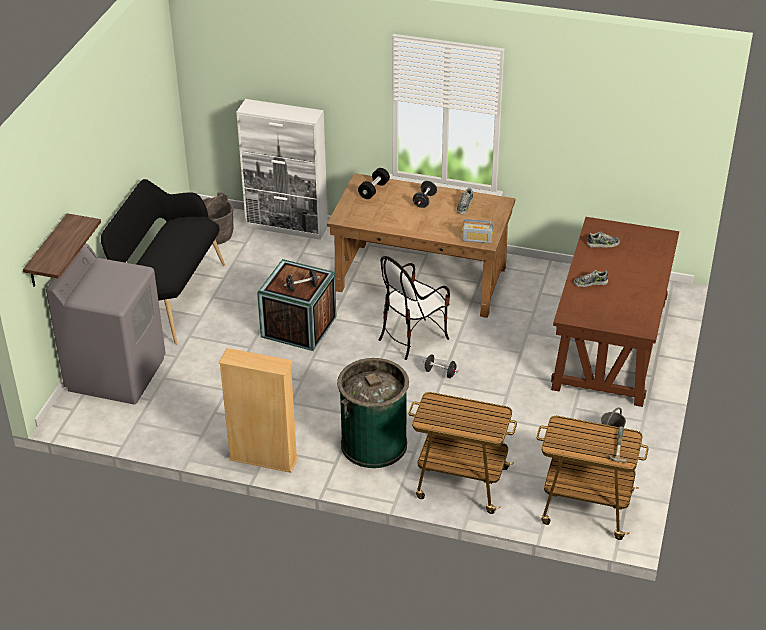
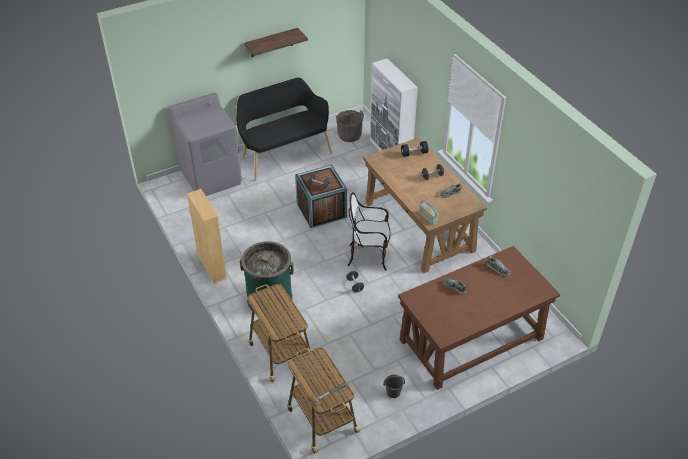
camera: 45 degrees right, 5 degrees up
(47, 252) = (178, 86): shelf -> shelf (271, 43)

